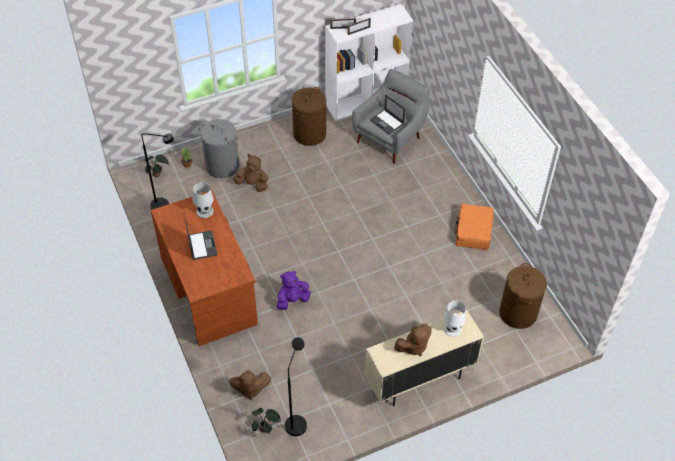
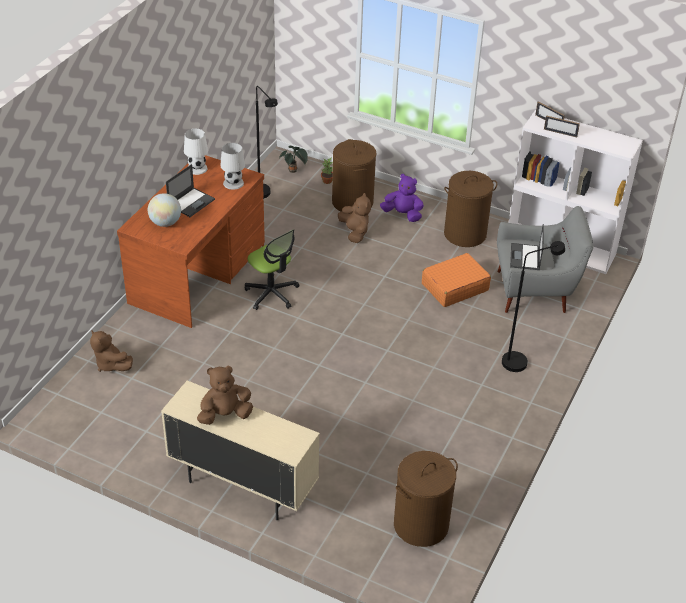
camera: 50 degrees right, 10 degrees down
(210, 271) = (165, 223): none -> globe
(222, 166) = (352, 202): grey laundry basket -> brown laundry basket
(265, 429) = (74, 401): potted plant -> none
(267, 262) = (272, 294): none -> office chair
(292, 300) = (245, 335): purple plush toy -> purple plush toy (402, 214)
(297, 420) = (104, 418): black floor lamp -> black floor lamp (520, 360)
(413, 346) = (225, 415): brown plush toy -> brown plush toy turned 135 degrees clockwise
(453, 329) = (280, 434): white table lamp -> white table lamp (197, 168)
(473, 231) = (491, 424): orange suitcase -> orange suitcase (454, 287)

